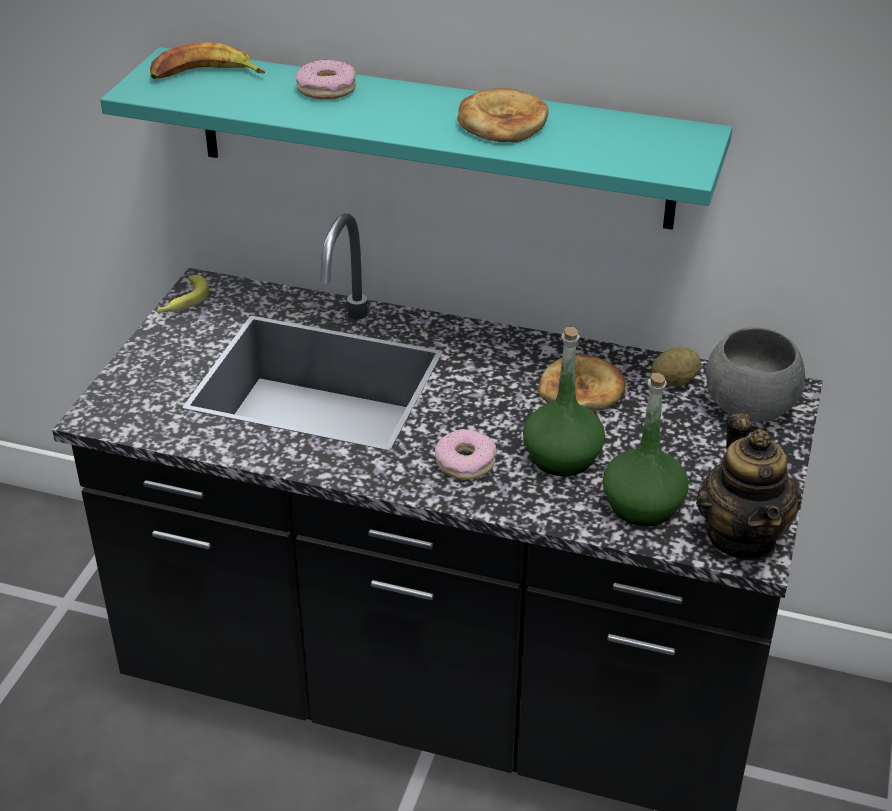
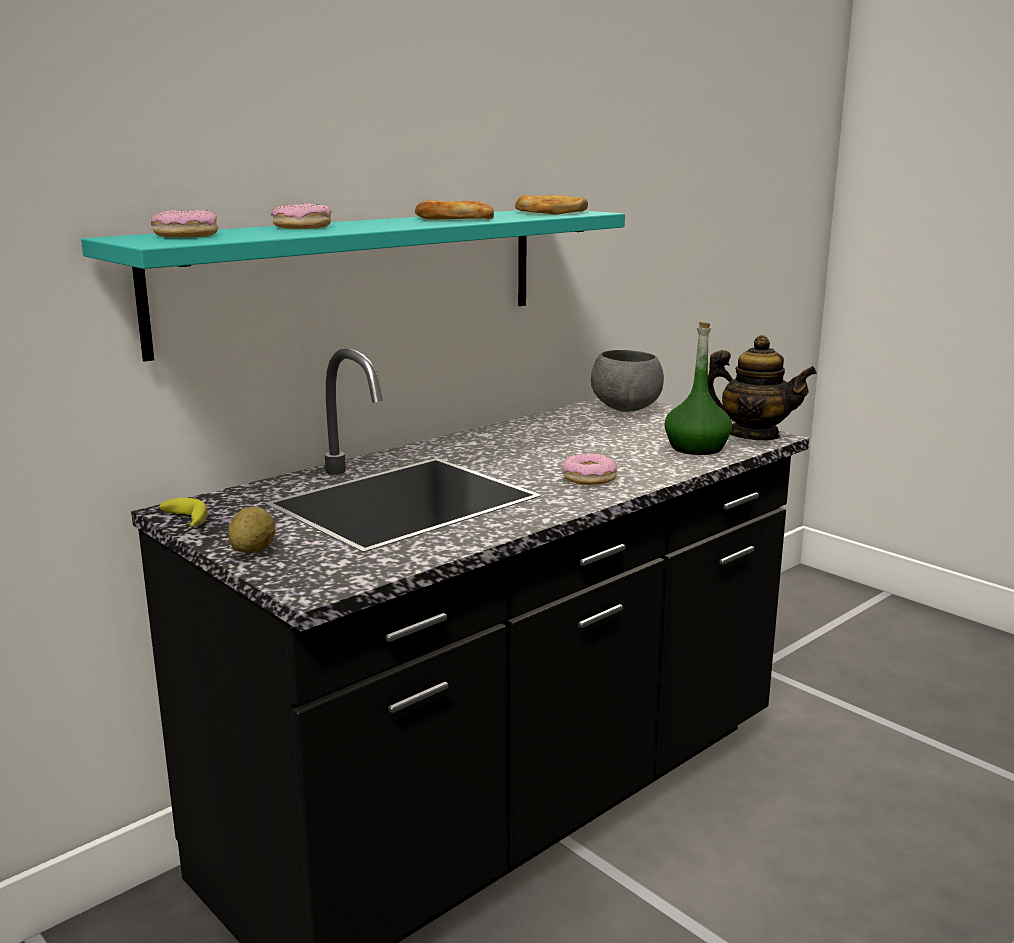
camera: 60 degrees left, 20 degrees down
(206, 75) = (186, 235): banana -> donut
(562, 457) = (618, 454): green bottle -> none
(581, 390) = (547, 436): bread -> bread (551, 212)
(674, 381) = (572, 417): potato -> potato (253, 550)

